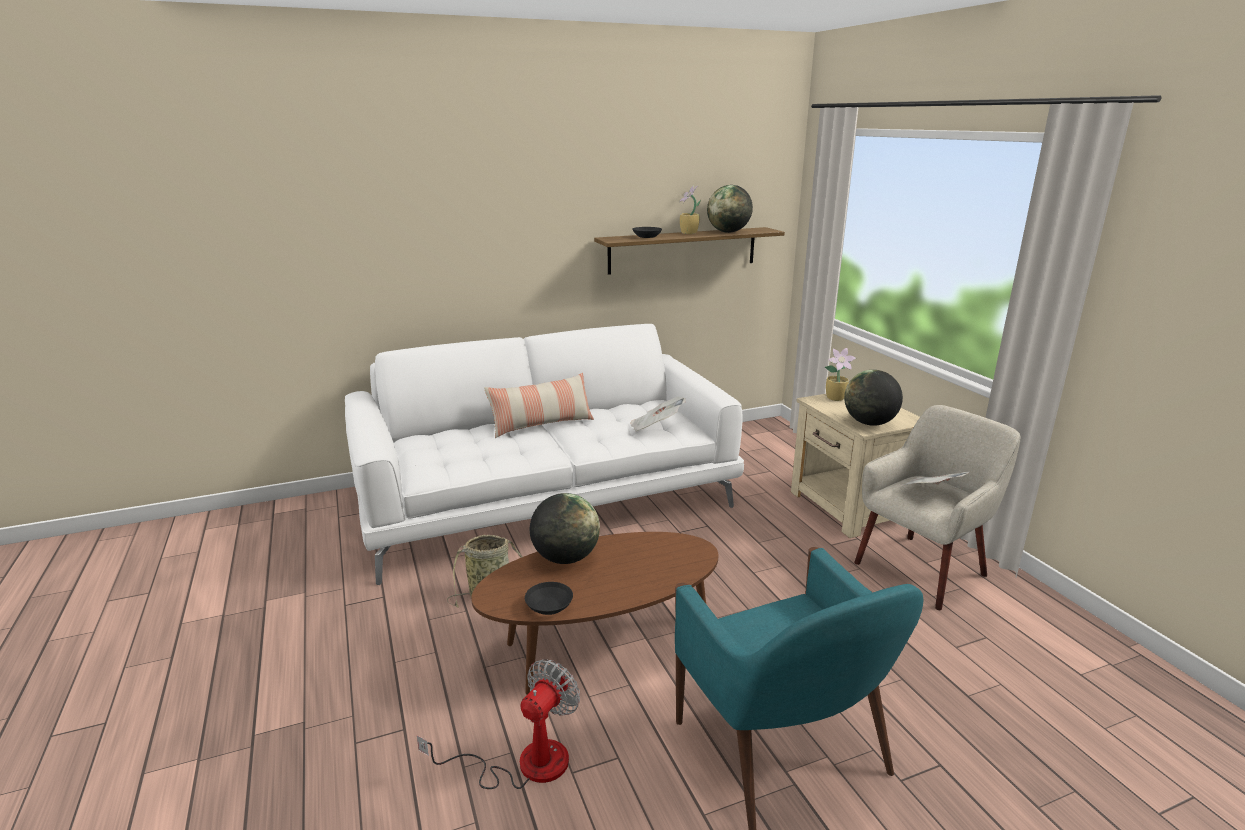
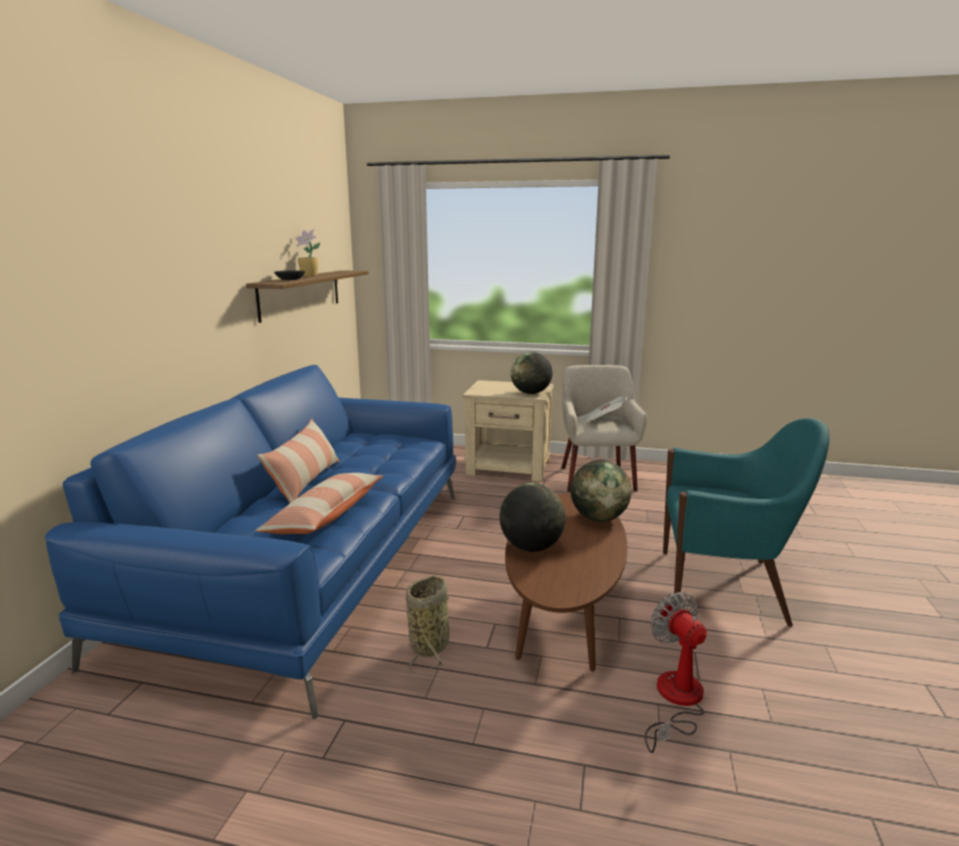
camera: 55 degrees left, 5 degrees down
(492, 454) = (325, 516): none -> pillow
(547, 497) = (313, 562): white sofa -> blue sofa
(548, 605) = (594, 574): black bowl -> none
(656, 427) = (400, 447): newspaper -> none
(728, 232) = (334, 273): globe -> globe (598, 518)
(836, 398) = (482, 388): potted plant -> none

